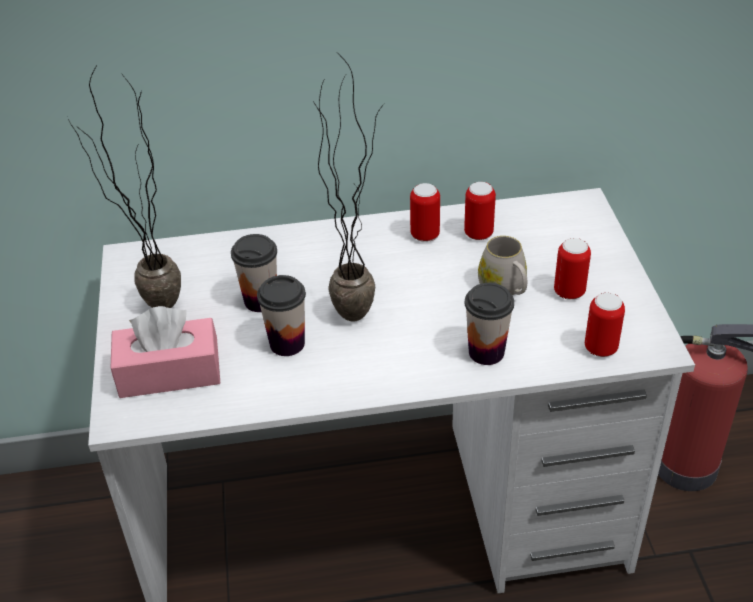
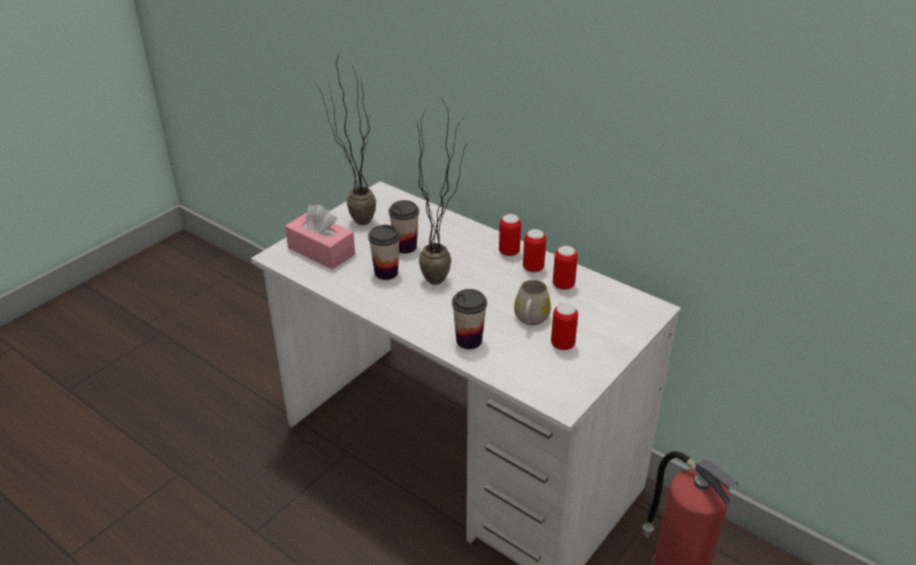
camera: 45 degrees right, 5 degrees down
(600, 348) = (530, 381): can -> can (509, 252)

